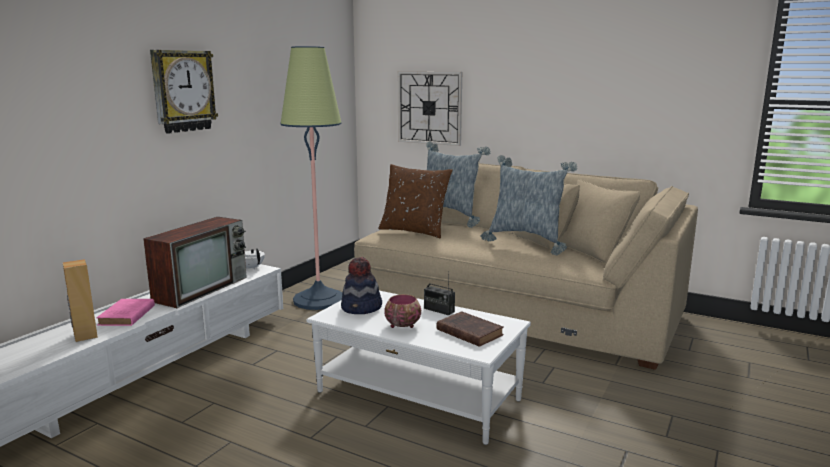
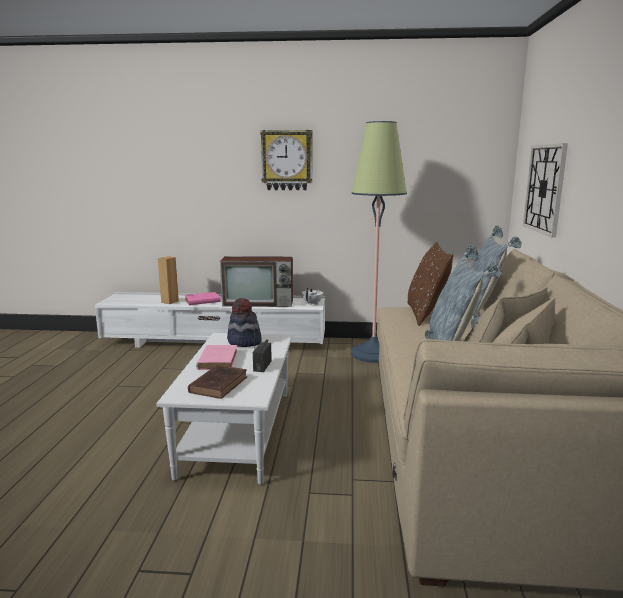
camera: 65 degrees right, 0 degrees up
(402, 325) = (218, 360): bowl -> pink book

